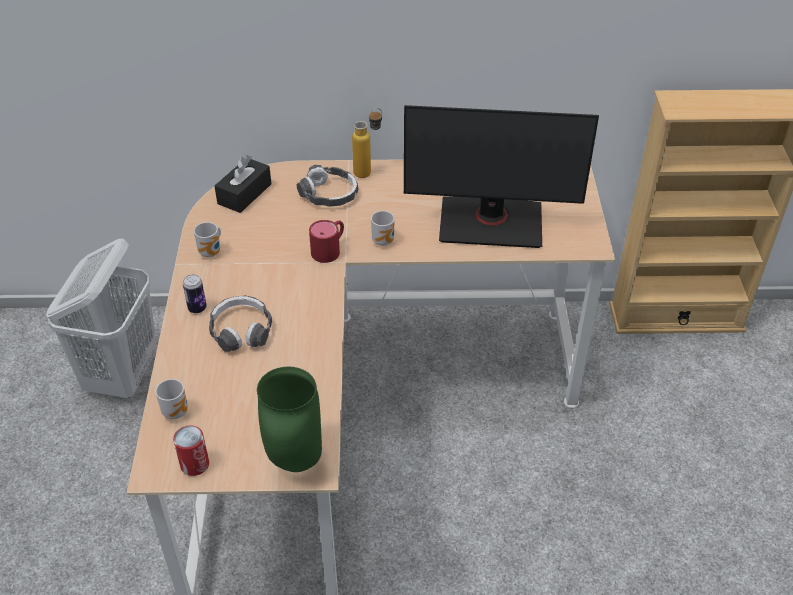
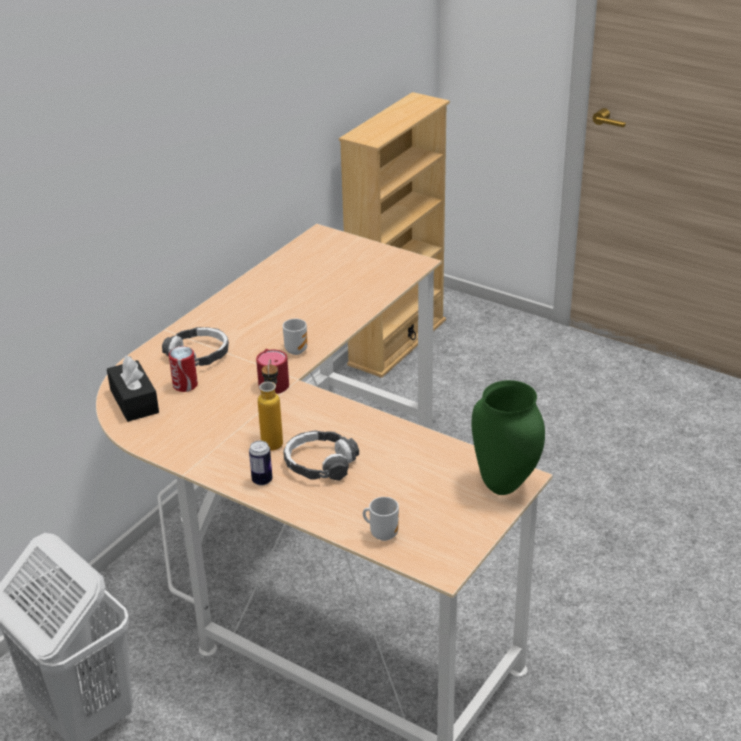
camera: 55 degrees left, 10 degrees down
(194, 464) = (457, 542): can -> can (185, 385)
(212, 252) = (194, 447): mug -> none
(368, 171) = (194, 325): bottle -> bottle (273, 439)
(491, 222) = (337, 293): monitor -> none

